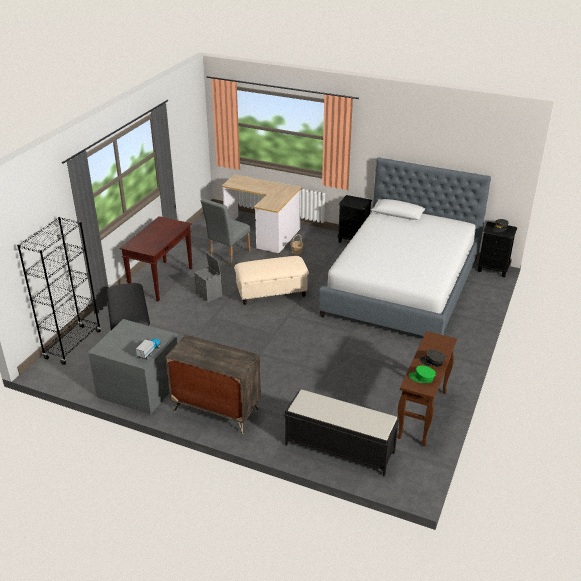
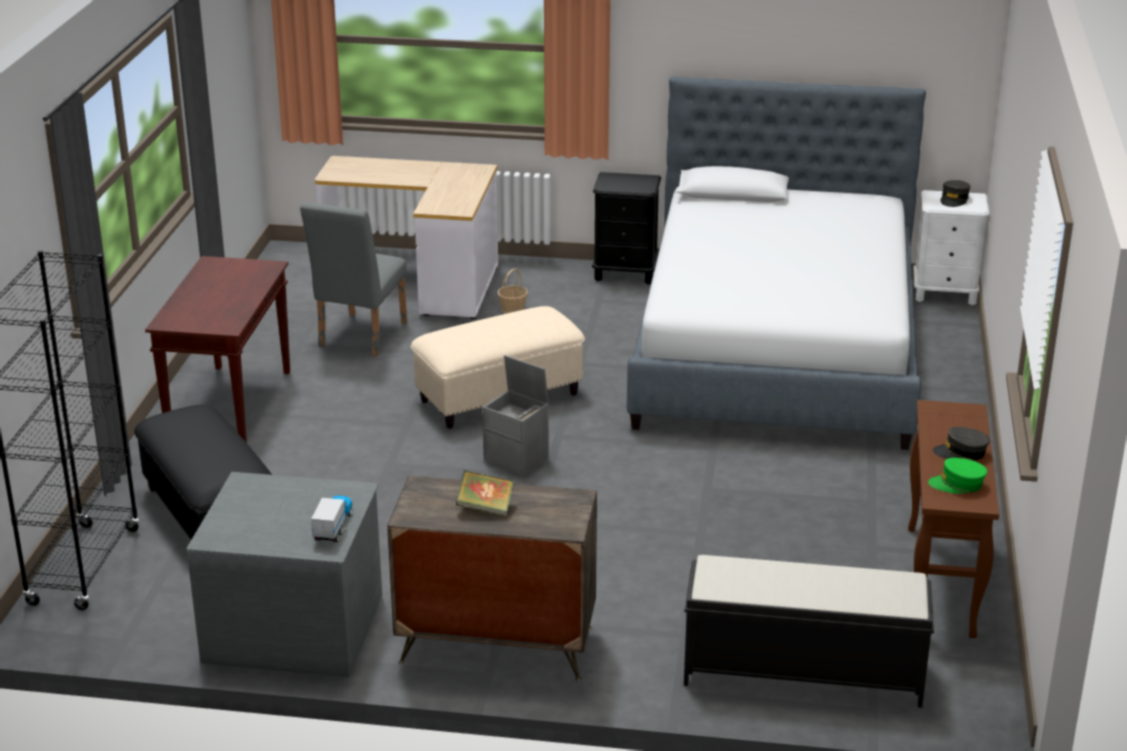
camera: 15 degrees left, 5 degrees down
(209, 295) = (359, 420): grey storage box -> grey storage box (517, 459)
(209, 355) = (485, 508): none -> book
(493, 269) = (945, 293): black nightstand -> white nightstand

